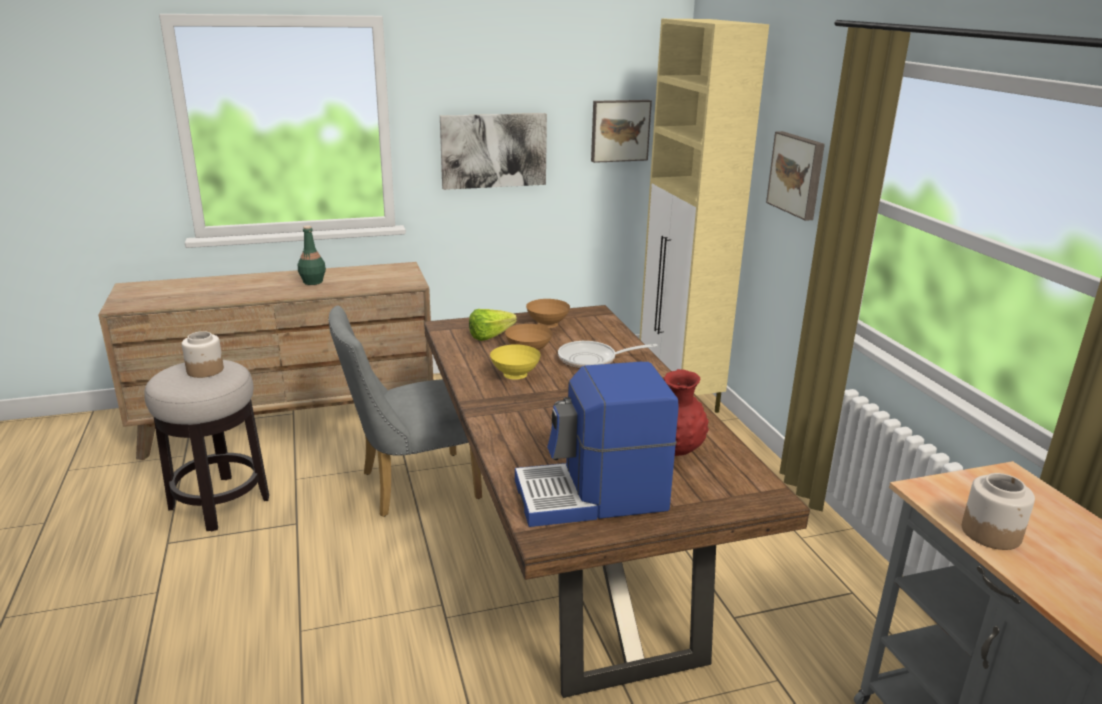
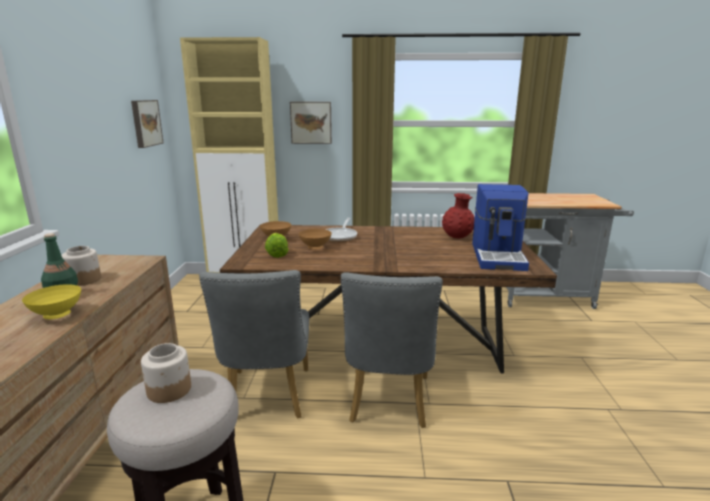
camera: 70 degrees left, 5 degrees down
(432, 579) = (388, 403): none -> grey chair
(493, 150) = (90, 145): picture -> none
(516, 376) = (347, 254): yellow bowl -> yellow bowl (58, 315)
(991, 533) = (551, 202): jar -> jar (84, 280)

